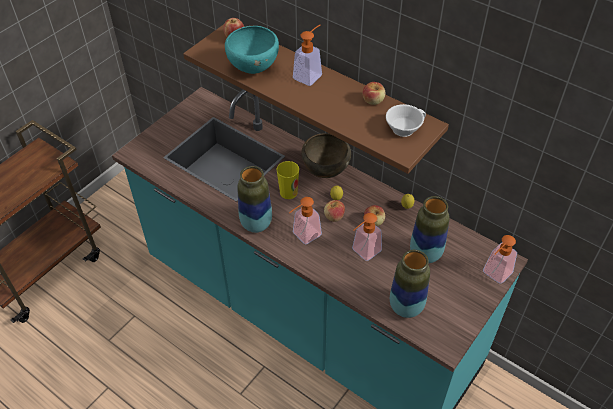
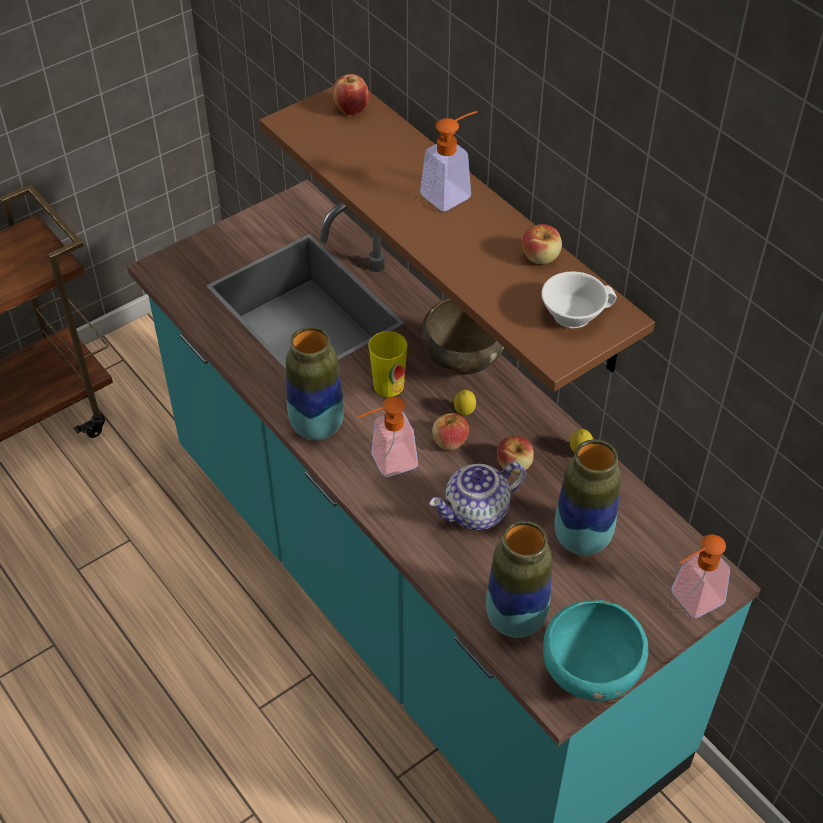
camera: 15 degrees right, 0 degrees up
(253, 69) = (362, 167): turquoise bowl -> turquoise bowl (589, 676)
(363, 253) = (476, 512): soap dispenser -> teapot

